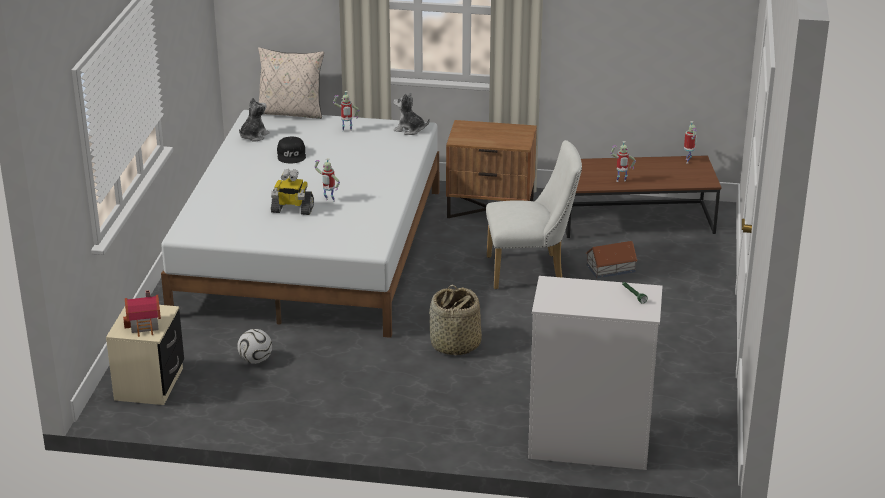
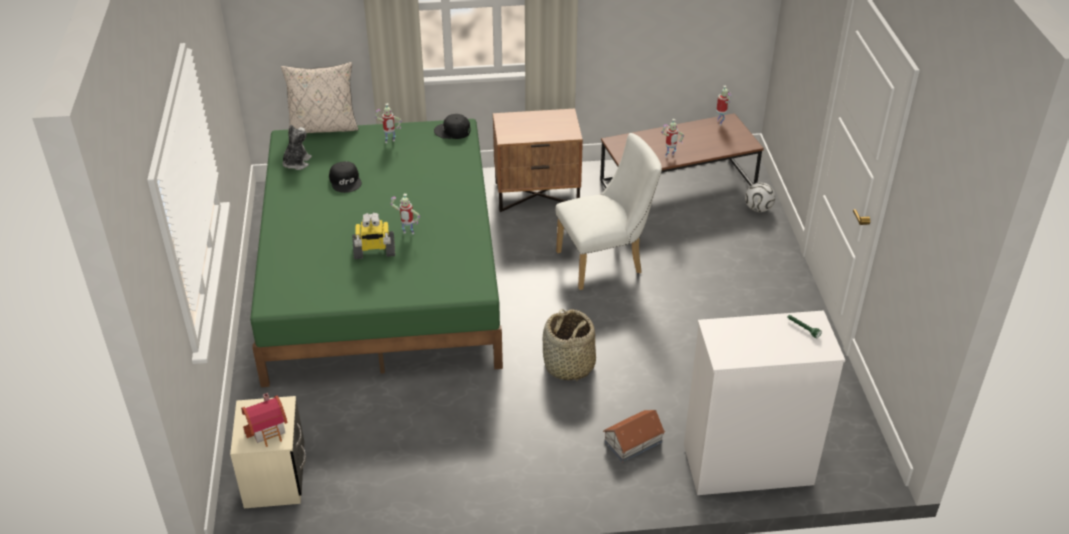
camera: 15 degrees left, 10 degrees up
(255, 360) = (376, 424): football -> football (758, 209)
(312, 250) = (382, 274): white bed -> green bed
(409, 130) = (452, 131): plush toy -> black cap
(611, 268) = (678, 246): toy house -> toy house (633, 442)

